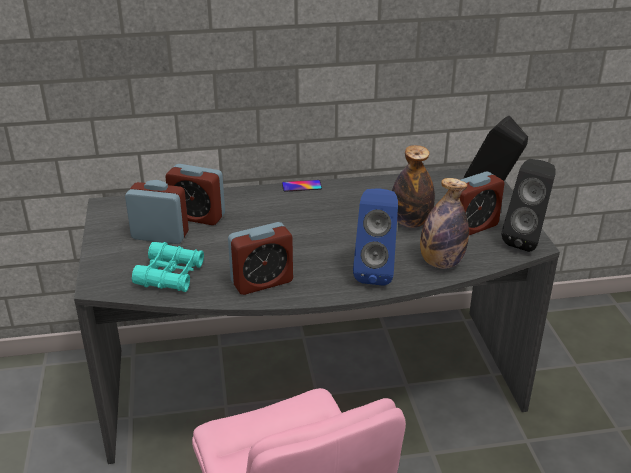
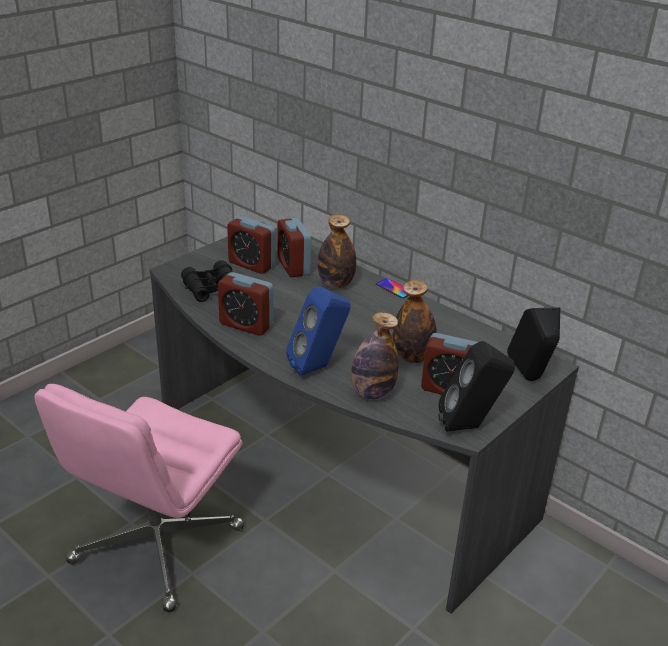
camera: 50 degrees right, 0 degrees up
(160, 235) = (251, 264): alarm clock -> alarm clock turned 150 degrees clockwise
(170, 275) = (212, 288): turquoise binoculars -> black binoculars
(256, 208) = (336, 284): none -> bottle

